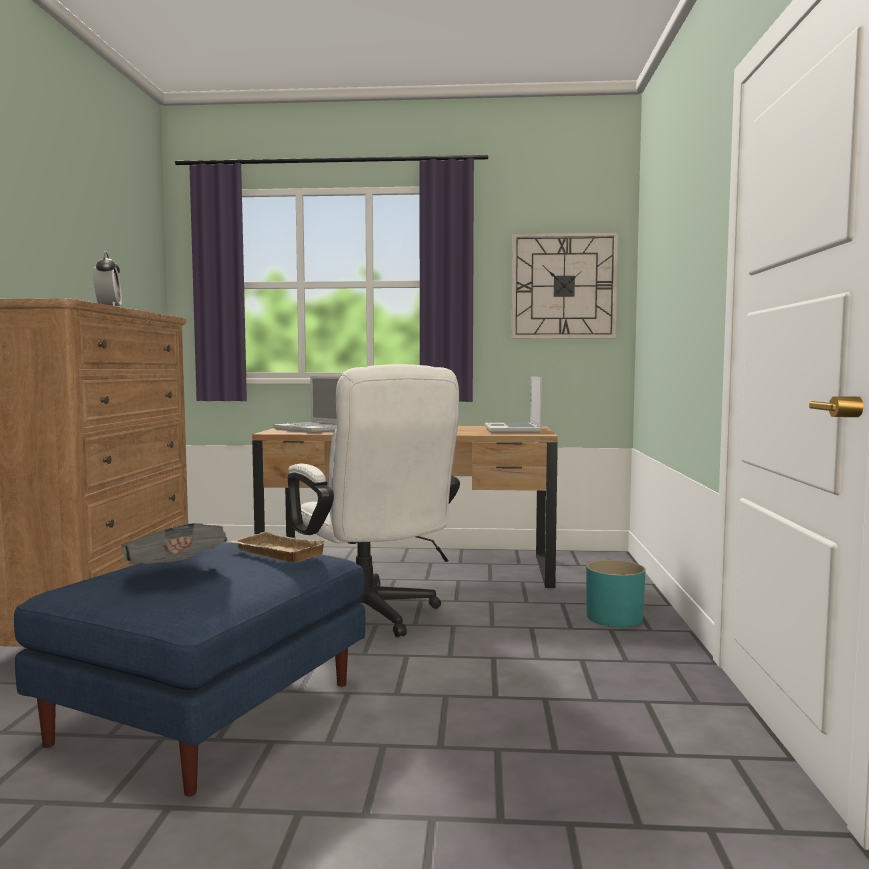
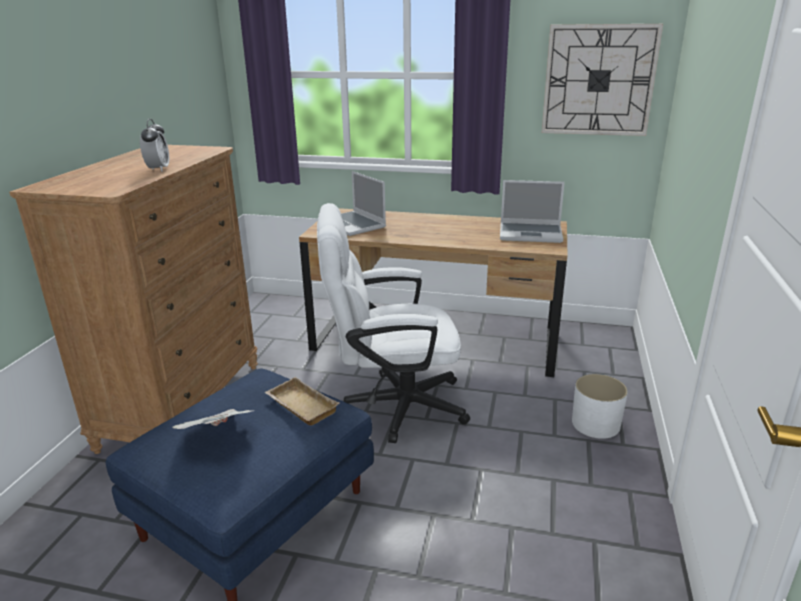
camera: 10 degrees right, 20 degrees up
(371, 617) = (393, 406): white office chair -> white office chair turned 105 degrees clockwise
(513, 430) = (531, 234): laptop -> laptop turned 90 degrees counterclockwise
(614, 617) = (596, 424): turquoise planter -> white planter

